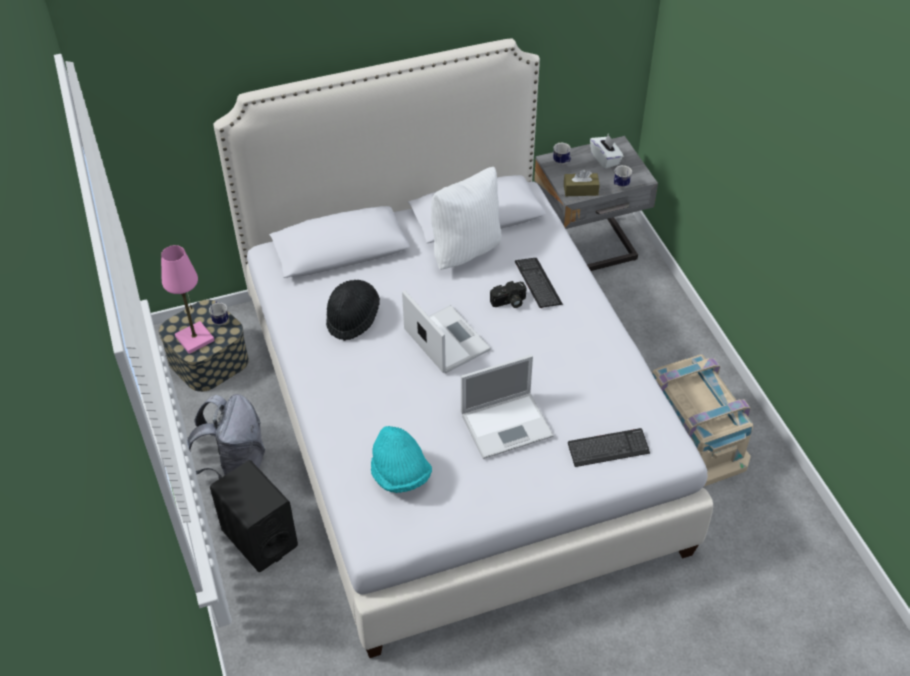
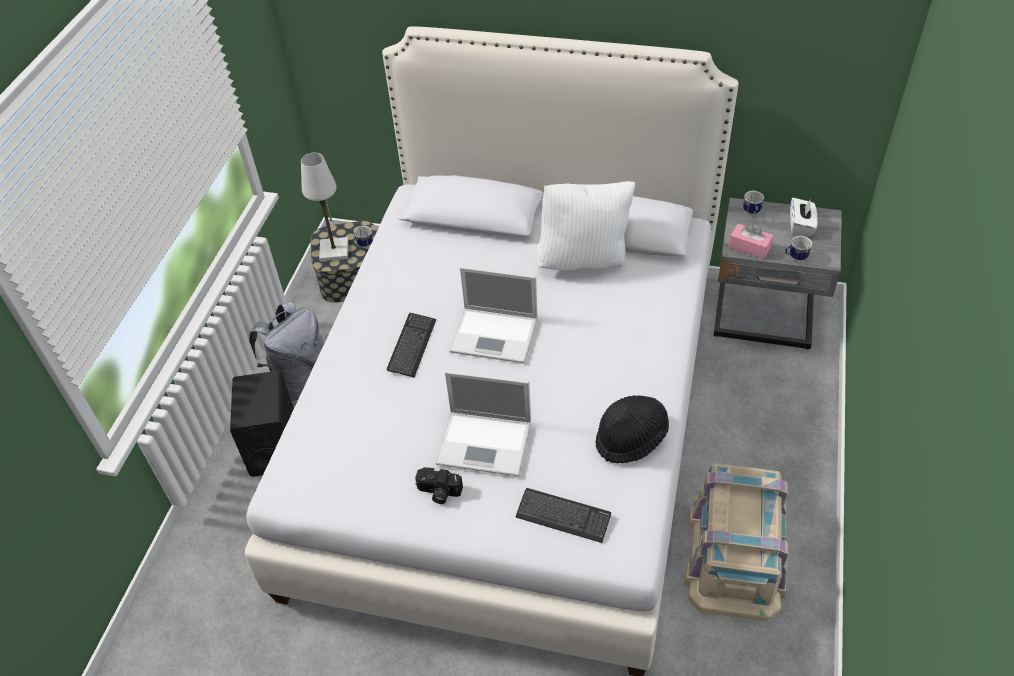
camera: 35 degrees right, 0 degrees up
(195, 338) = (334, 250): pink table lamp -> white table lamp
(352, 318) = (431, 280): black hat -> black hat (631, 438)
(400, 474) = (351, 441): turquoise hat -> none
(445, 339) = (496, 335): laptop -> laptop turned 105 degrees clockwise
(509, 302) = (584, 326): camera -> camera (438, 492)
(538, 284) = (627, 320): keyboard -> keyboard (412, 346)
(580, 190) = (749, 247): brown tissue box -> pink tissue box

